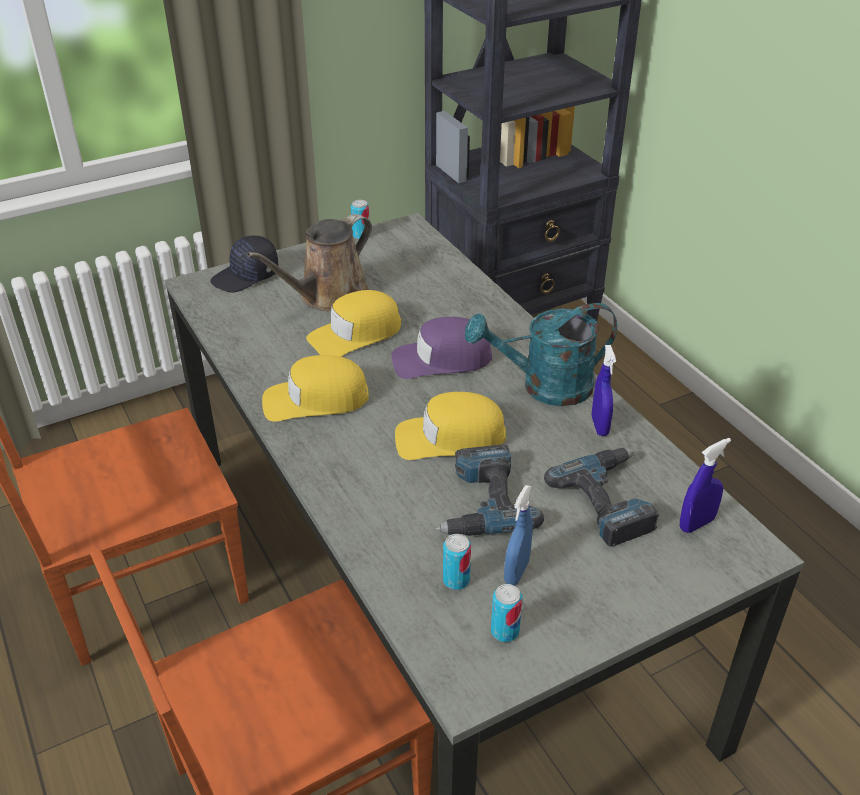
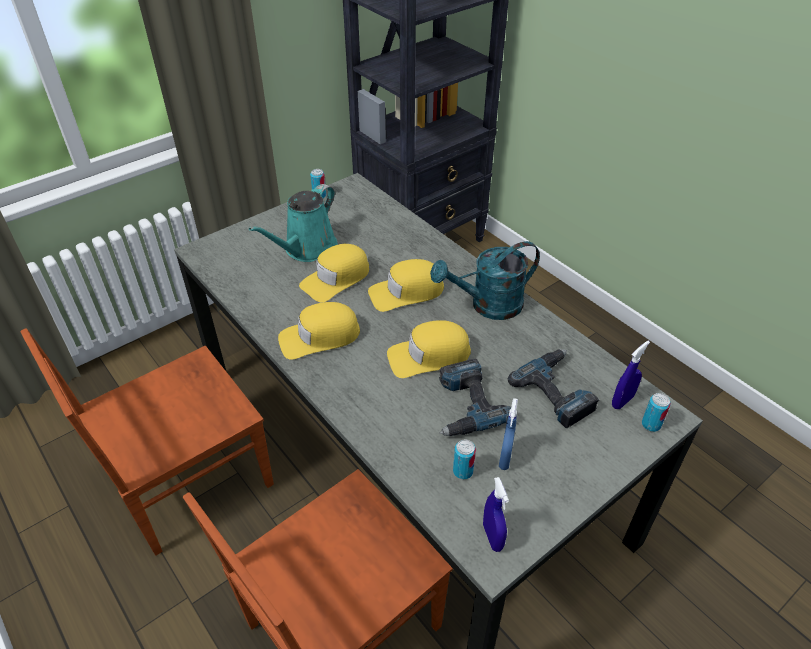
camera: 10 degrees left, 5 degrees up
(246, 276) = (239, 239): black cap -> none
(328, 296) = (307, 249): brown watering can -> turquoise watering can
(441, 359) = (406, 292): purple cap -> yellow cap
(505, 631) = (508, 507): can -> can (651, 424)
(599, 426) = (535, 332): blue spray bottle -> blue spray bottle (492, 537)

